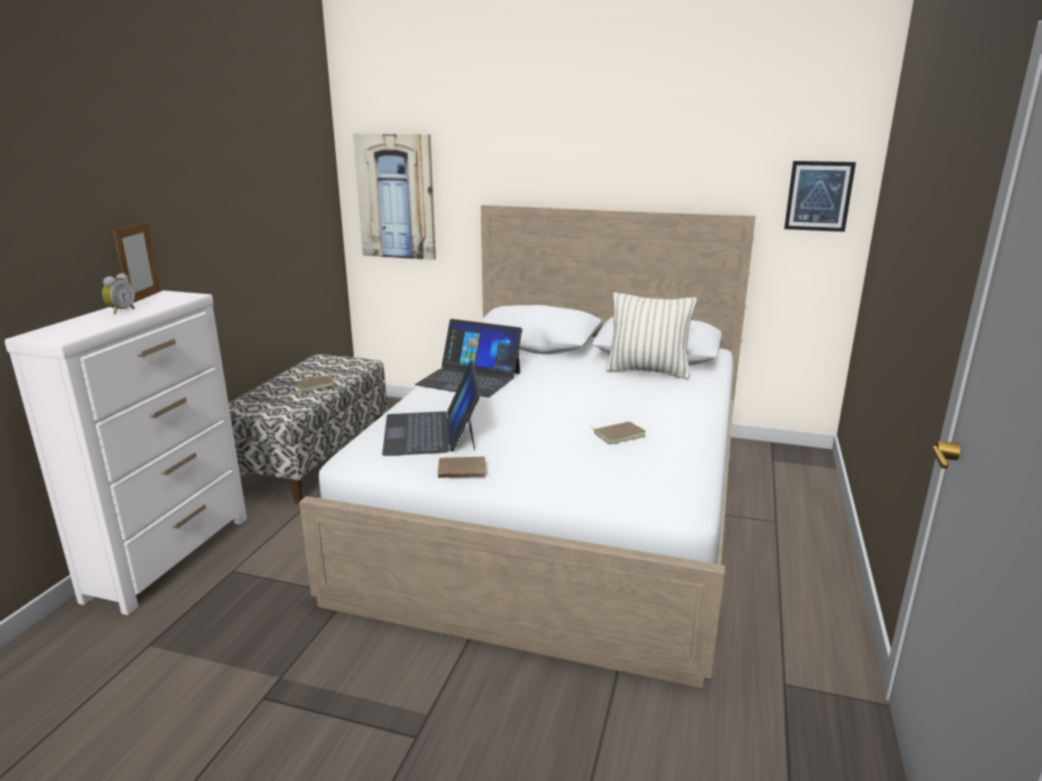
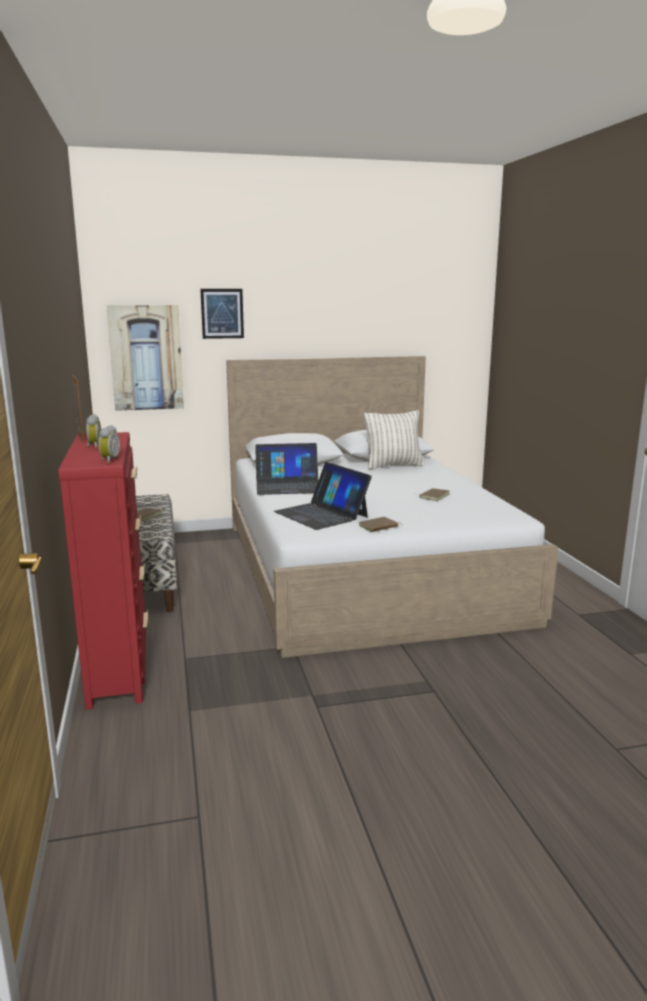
camera: 30 degrees left, 5 degrees down
(71, 335) = (109, 460): none -> alarm clock
(171, 556) = (118, 664): white dresser -> red dresser
(819, 196) = (459, 341): picture -> picture (222, 313)

